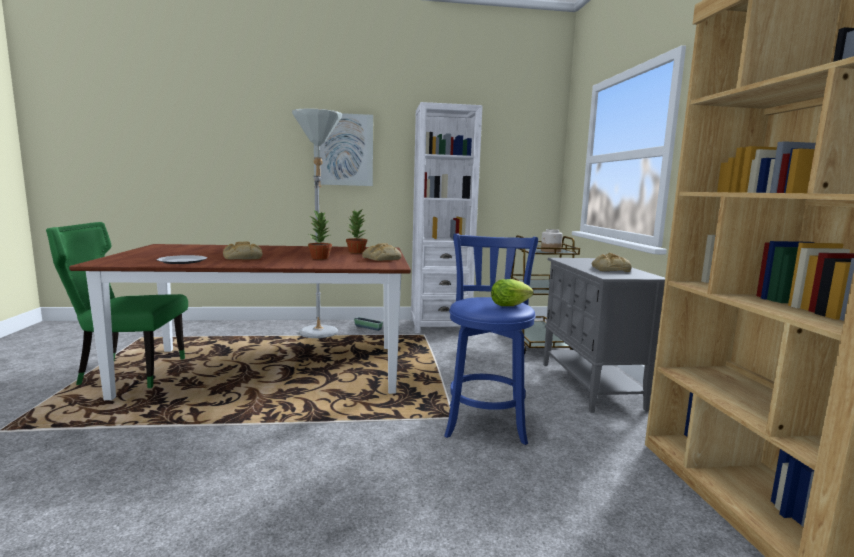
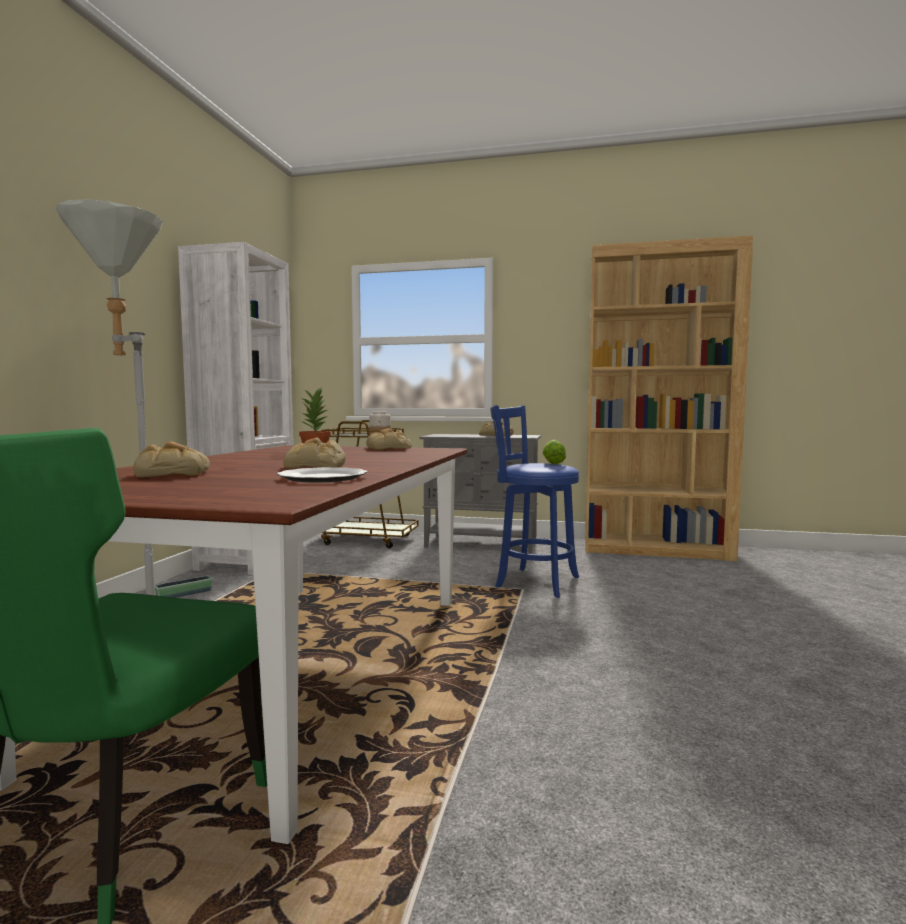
camera: 70 degrees left, 5 degrees down
(211, 250) = (172, 473): none -> bread
(320, 258) = (357, 455): potted plant -> none
(343, 150) = (88, 289): picture -> none

